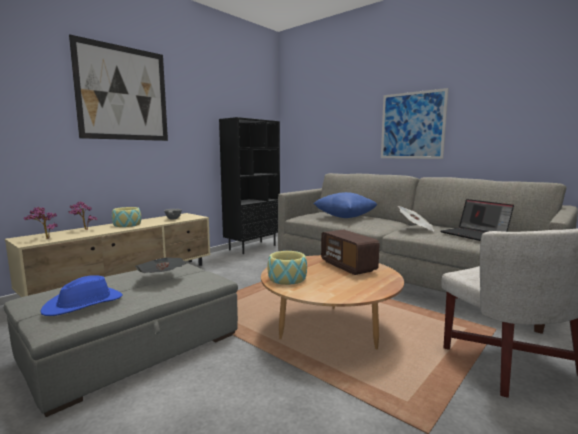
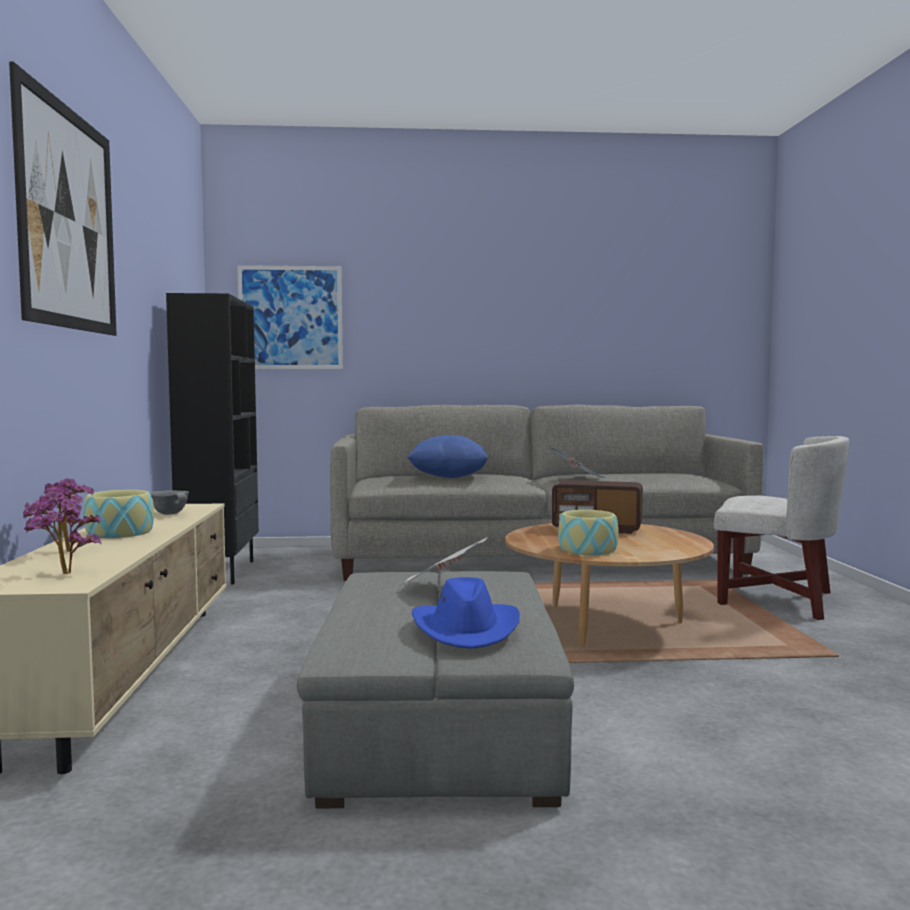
camera: 45 degrees left, 5 degrees down
(412, 125) = (495, 329): picture -> picture (290, 317)
(475, 235) = (651, 475): laptop -> none

